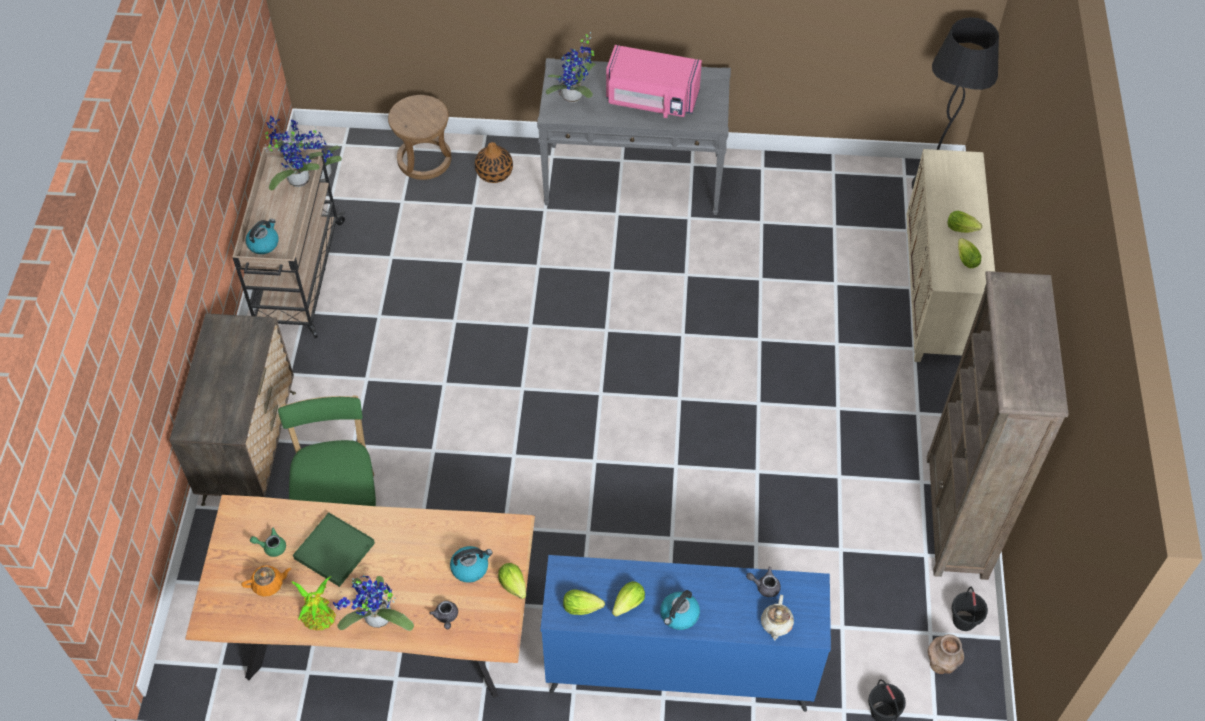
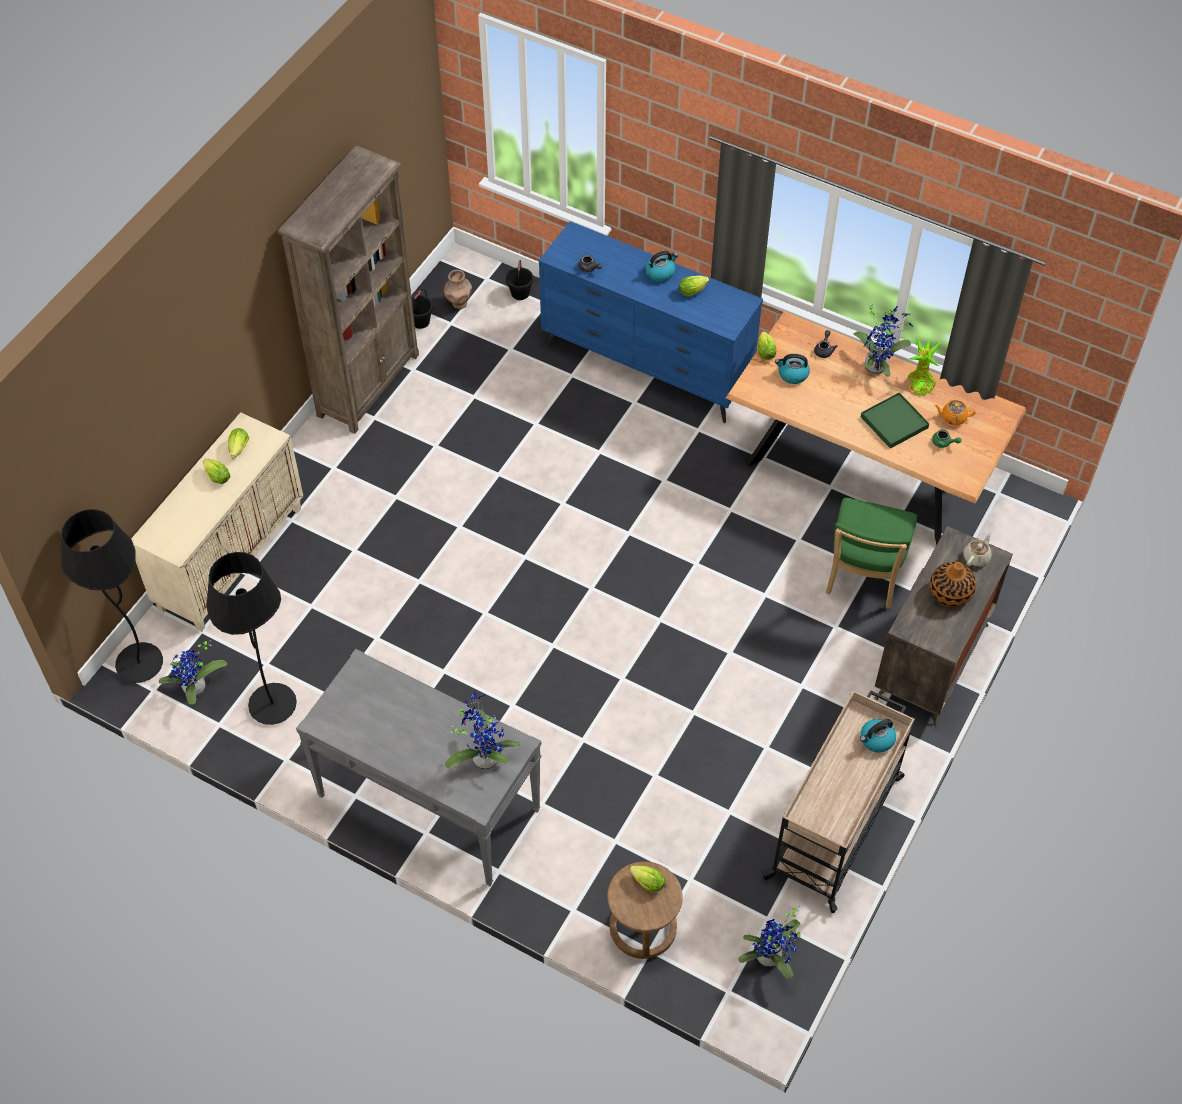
camera: 155 degrees left, 0 degrees up
(296, 179) = (819, 808): potted plant -> potted plant (196, 690)
(494, 173) = (572, 875): vase -> vase (950, 593)
(584, 607) = (725, 300): lettuce -> lettuce (646, 882)
(651, 101) = (406, 719): pink microwave -> none
(776, 624) = (596, 245): beige teapot -> beige teapot (976, 557)
(804, 199) = (272, 705): none -> black floor lamp

